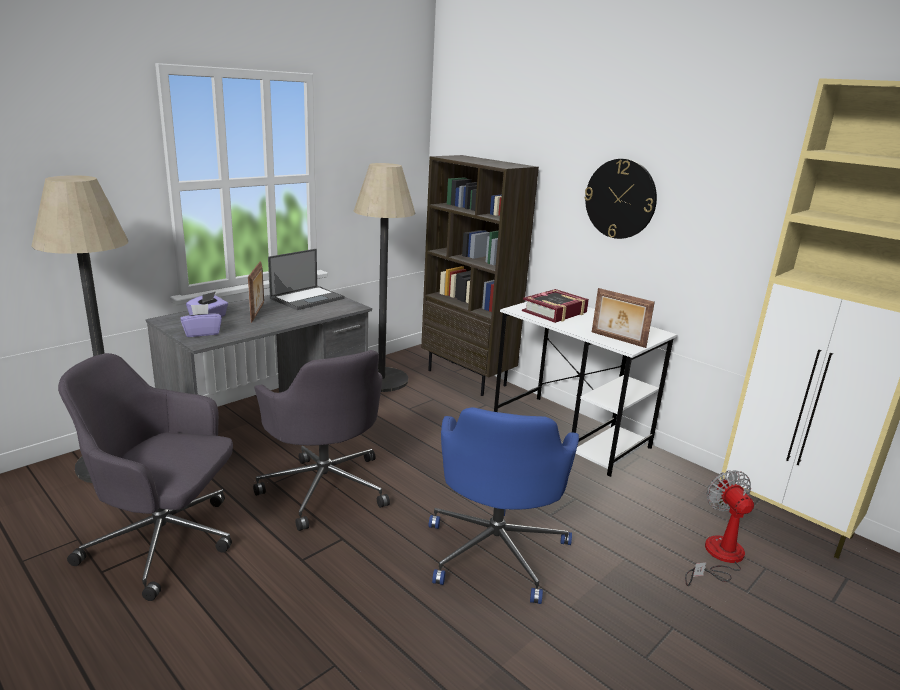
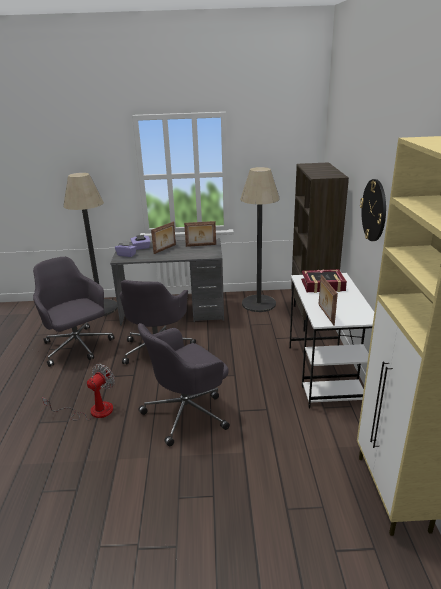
camera: 45 degrees right, 5 degrees up
(307, 298) = (201, 245): laptop -> picture frame
(496, 549) = (187, 413): blue office chair -> grey office chair
(718, 557) = (301, 483): fan -> fan (93, 411)

